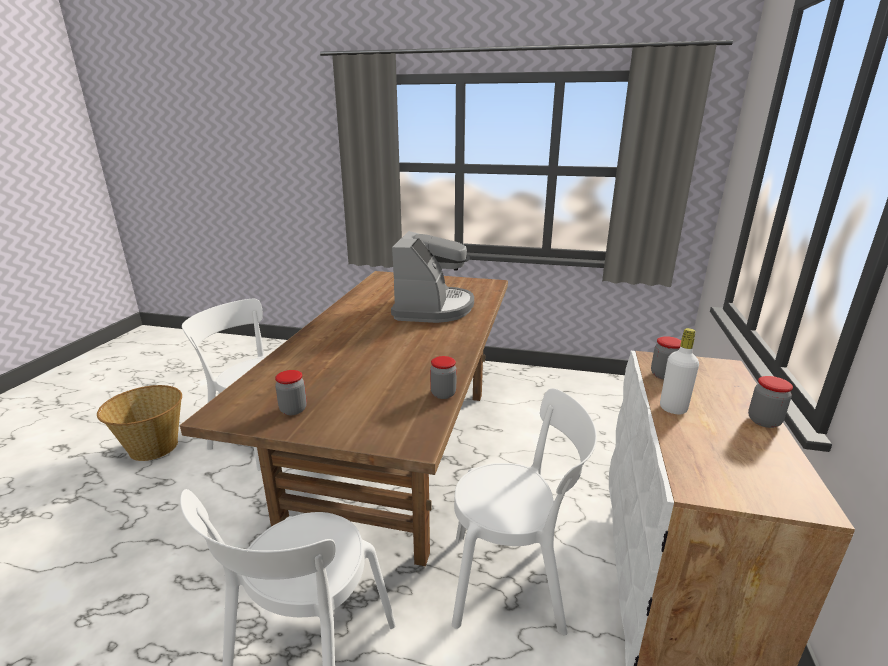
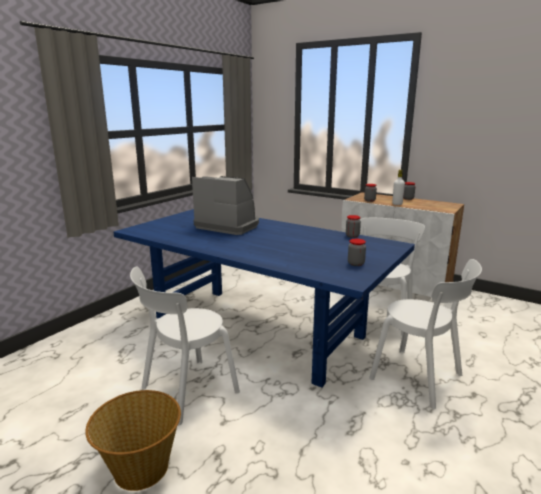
camera: 70 degrees left, 5 degrees down
(398, 450) = (256, 330): brown dining table -> blue dining table

